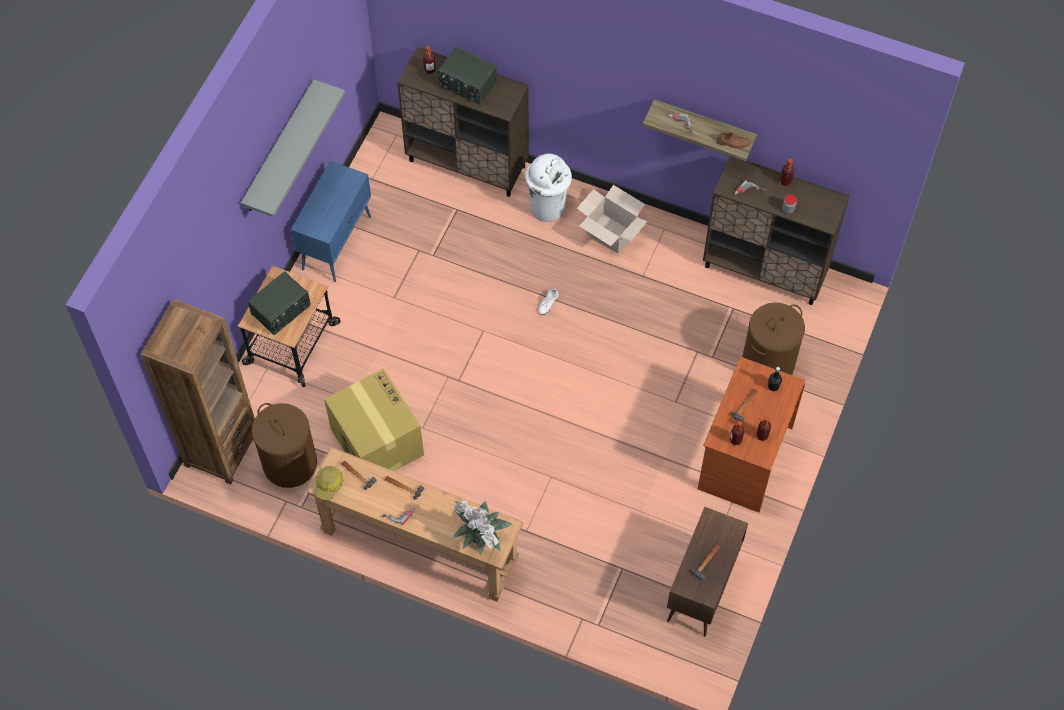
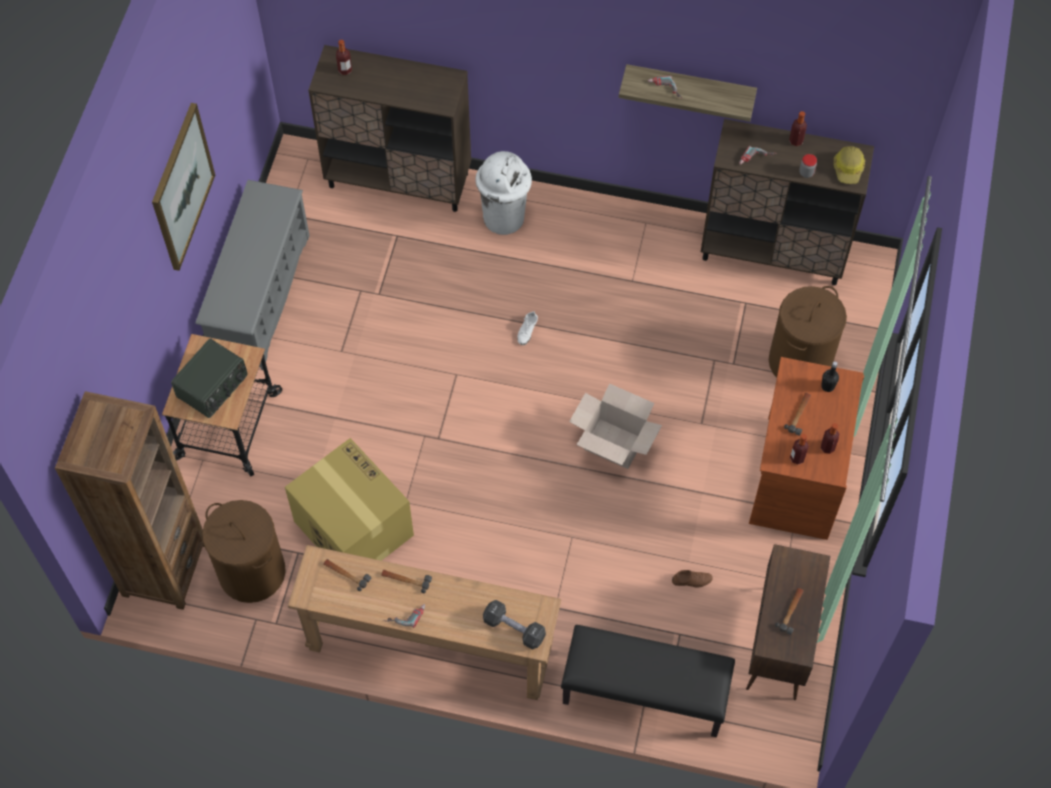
camera: 10 degrees left, 0 degrees up
(279, 148) = (182, 187): grey shelf -> picture
(329, 484) = (313, 592): hard hat -> hard hat (848, 168)
(337, 242) = (260, 296): blue cabinet -> grey shoe rack
(467, 85) = (393, 81): radio -> none
(481, 538) = (514, 628): potted plant -> black dumbbell
(583, 611) = (644, 693): none -> black bench
(611, 233) = (585, 237): cardboard box -> cardboard box (614, 443)
(732, 142) = (731, 102): brown shoe -> brown shoe (692, 580)

